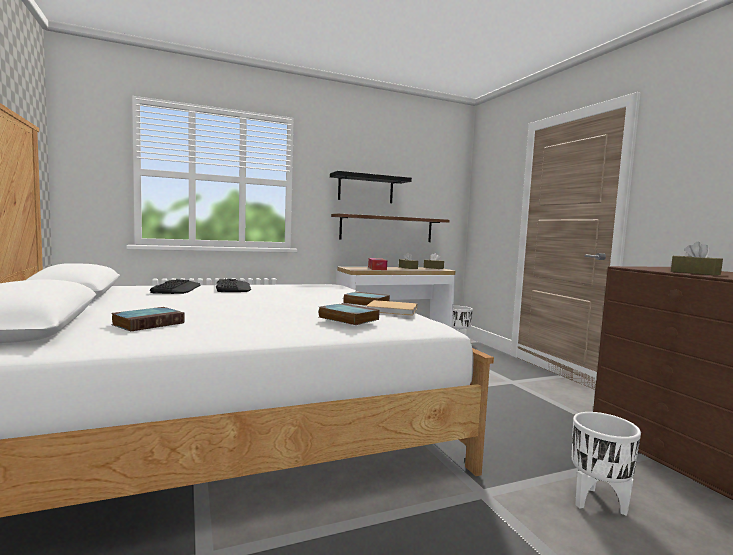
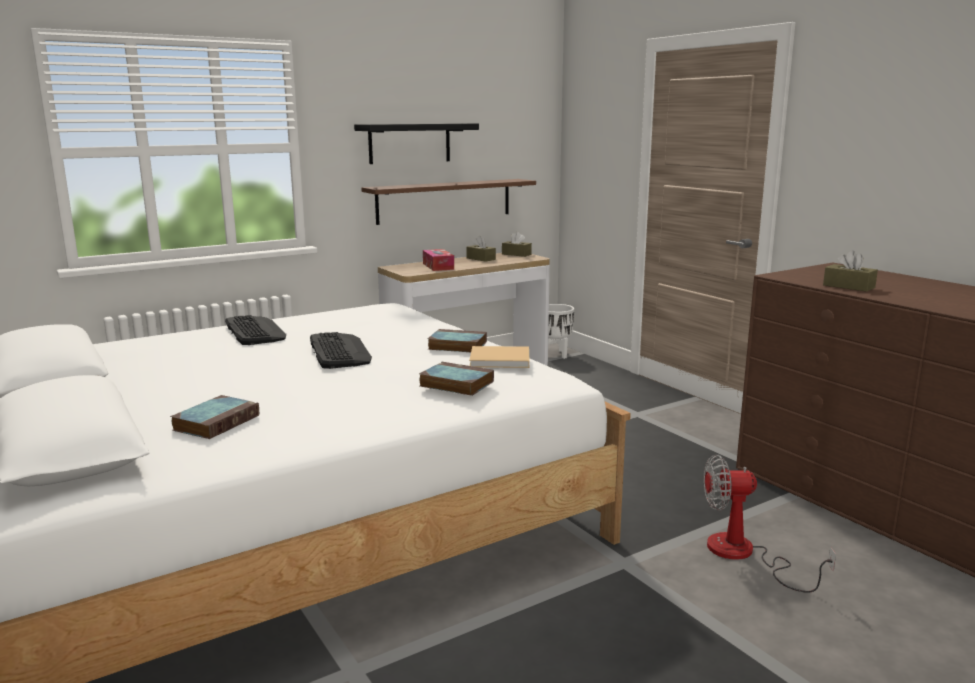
camera: 10 degrees left, 10 degrees up
(177, 288) = (178, 343): keyboard -> keyboard (339, 351)
(598, 503) = (744, 555): white planter -> fan

